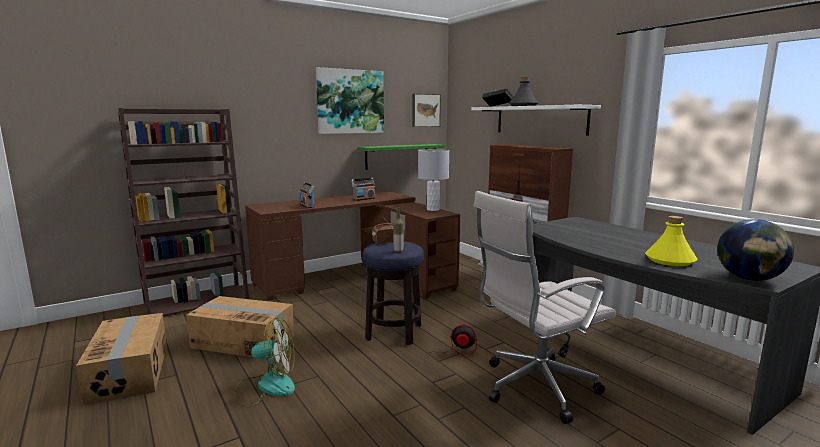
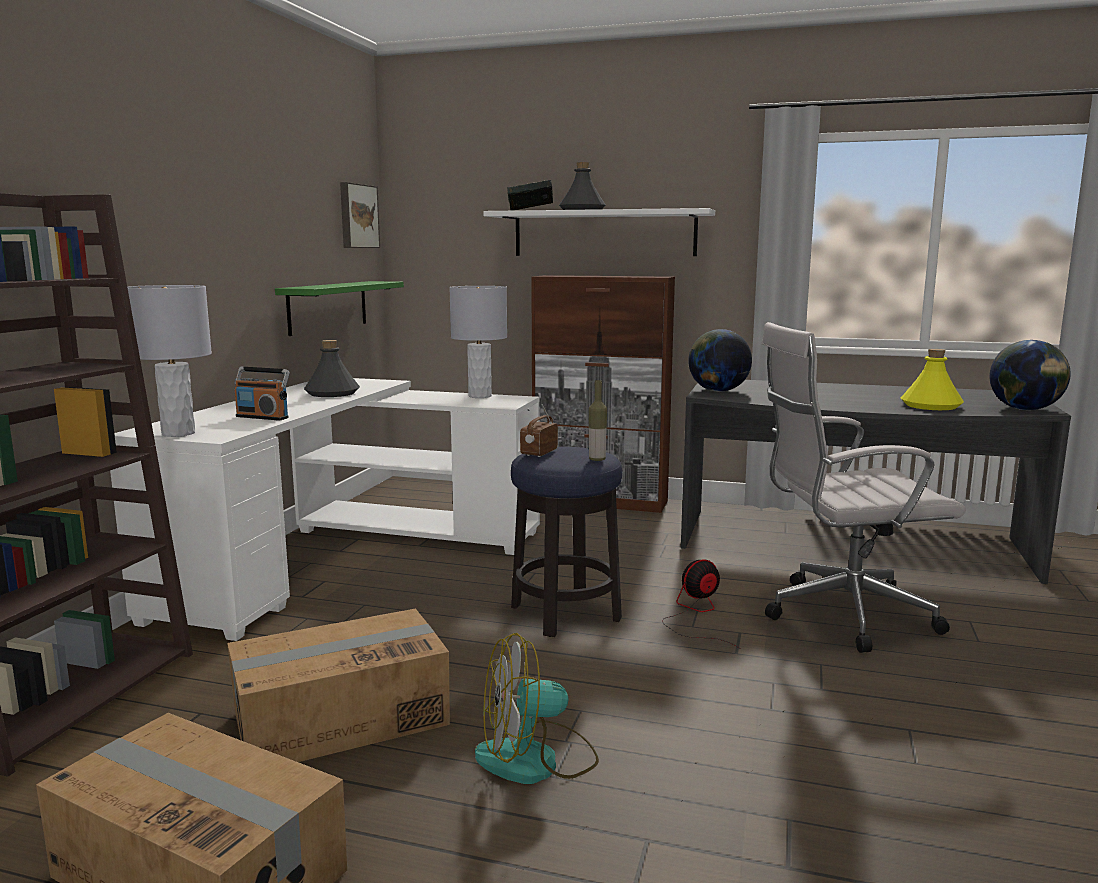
camera: 40 degrees left, 0 degrees up
(262, 208) = (178, 433): none -> grey table lamp
(266, 386) = (536, 760): fan -> fan turned 150 degrees counterclockwise
(350, 101) = (260, 192): picture -> none
(358, 278) = (343, 556): brown desk -> white desk
(364, 199) = (332, 393): radio -> grey bottle
(534, 388) = (841, 615): white office chair -> white office chair turned 60 degrees clockwise
(552, 225) = (718, 391): none -> globe

